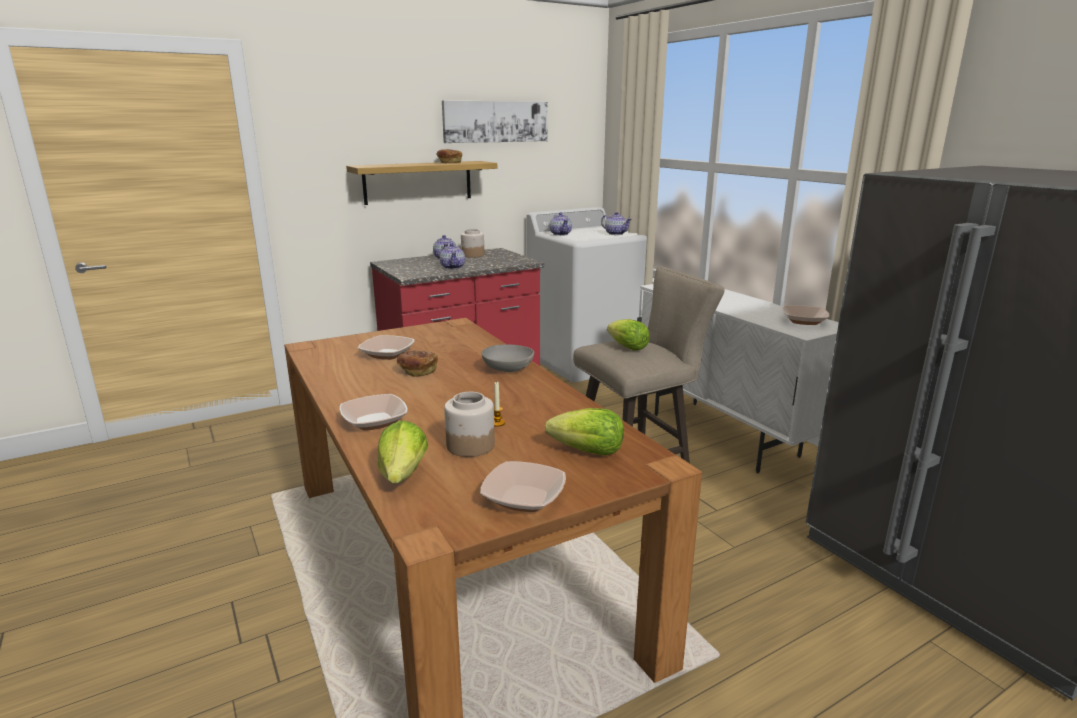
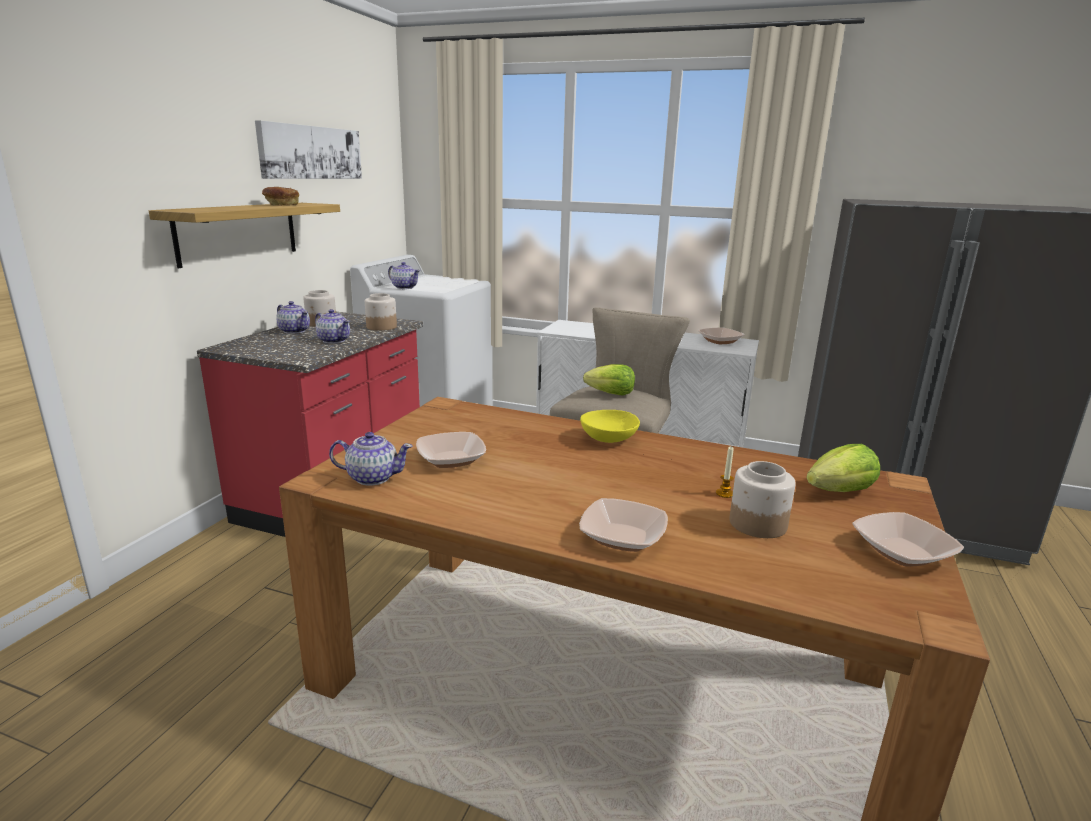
camera: 40 degrees left, 0 degrees up
(403, 475) = (781, 578): lettuce -> none
(417, 371) = (531, 468): bread -> none
(503, 263) = (381, 327): none -> jar
(507, 369) = (608, 439): grey bowl -> yellow bowl
(615, 233) = (458, 281): teapot -> teapot (372, 477)

